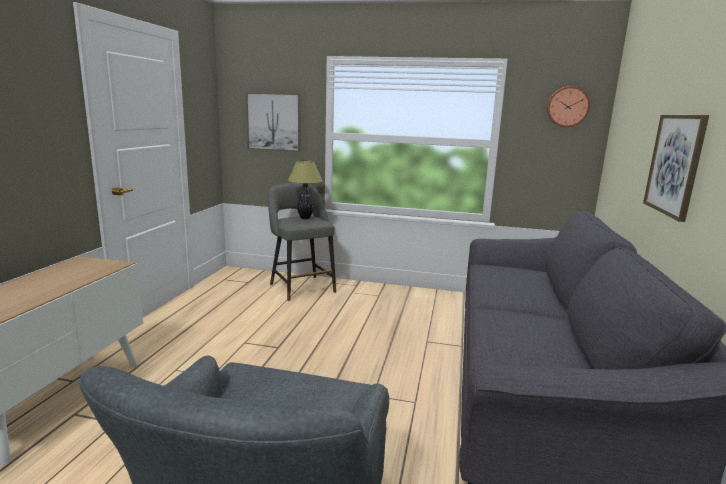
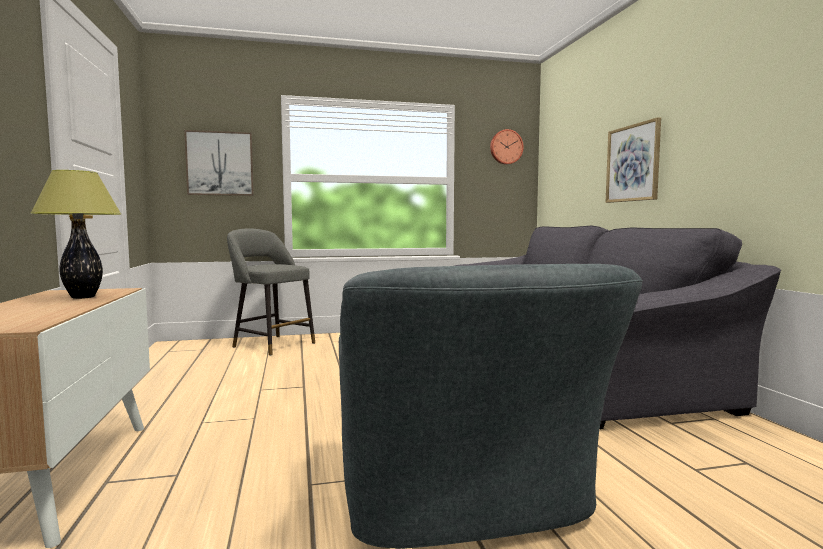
camera: 25 degrees left, 10 degrees down
(305, 218) = (273, 264): table lamp -> table lamp (83, 297)

